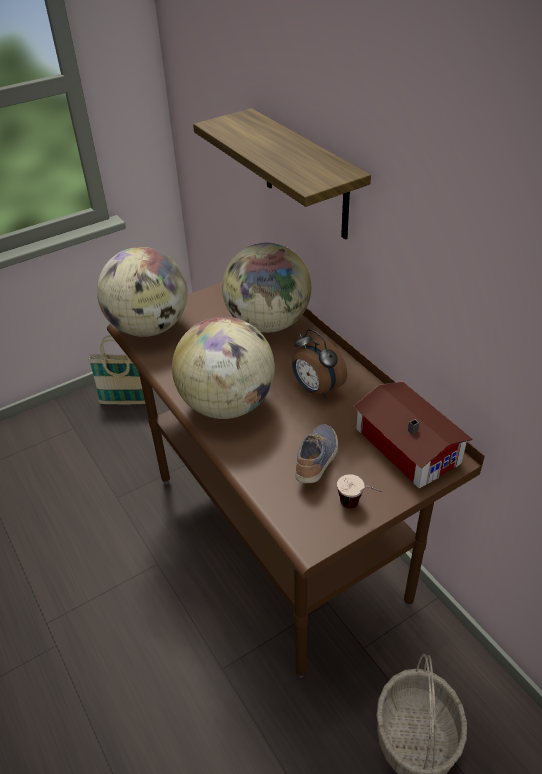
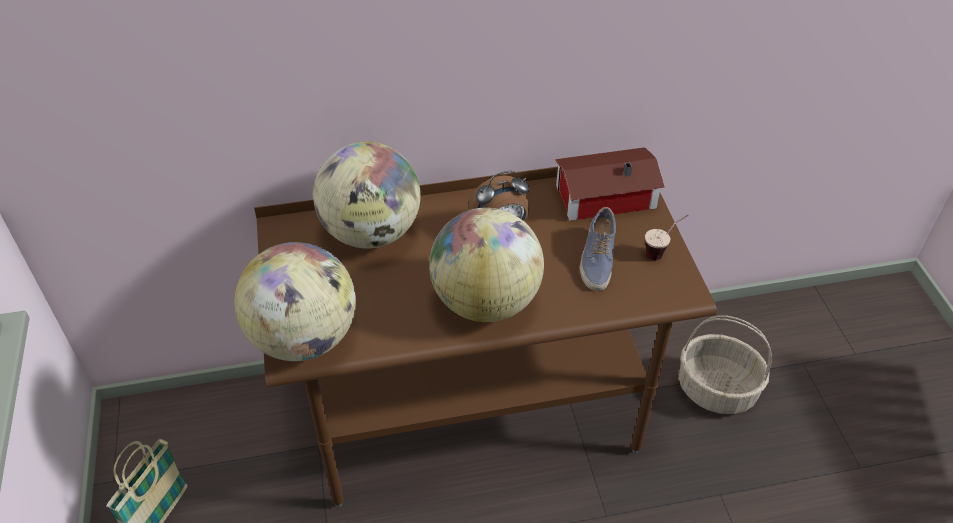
camera: 70 degrees left, 5 degrees up
(305, 175) = (344, 57): shelf -> none
(317, 460) = (597, 259): shoe -> shoe turned 120 degrees counterclockwise

